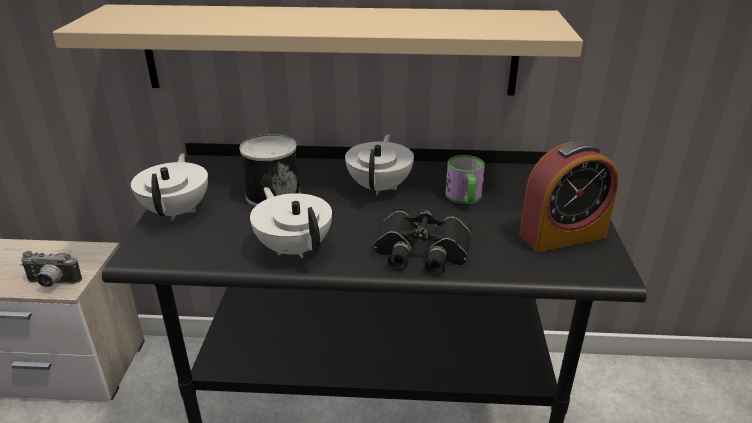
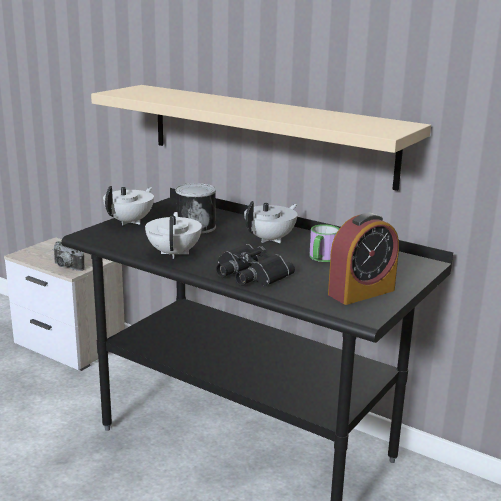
camera: 30 degrees right, 10 degrees down
(562, 235) = (361, 292): alarm clock -> alarm clock turned 45 degrees counterclockwise

